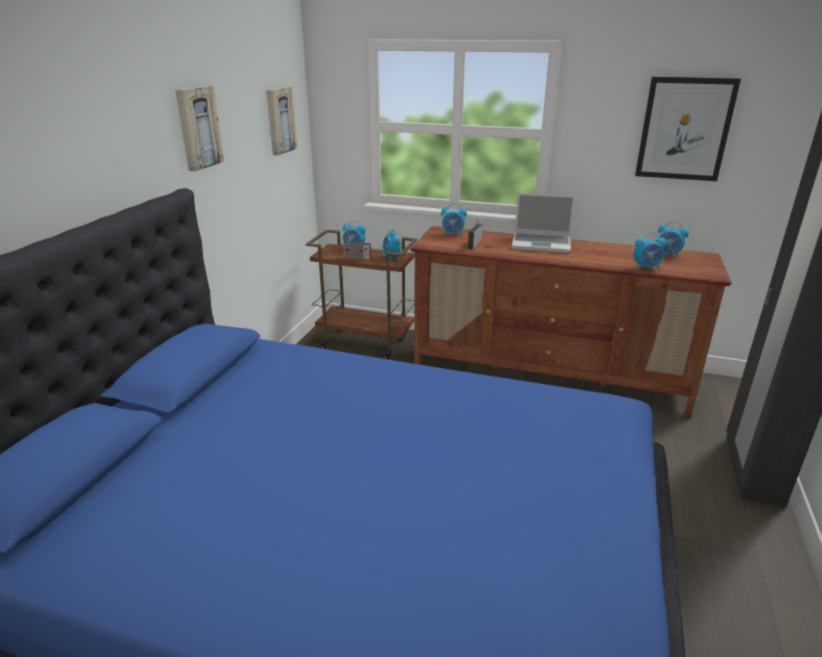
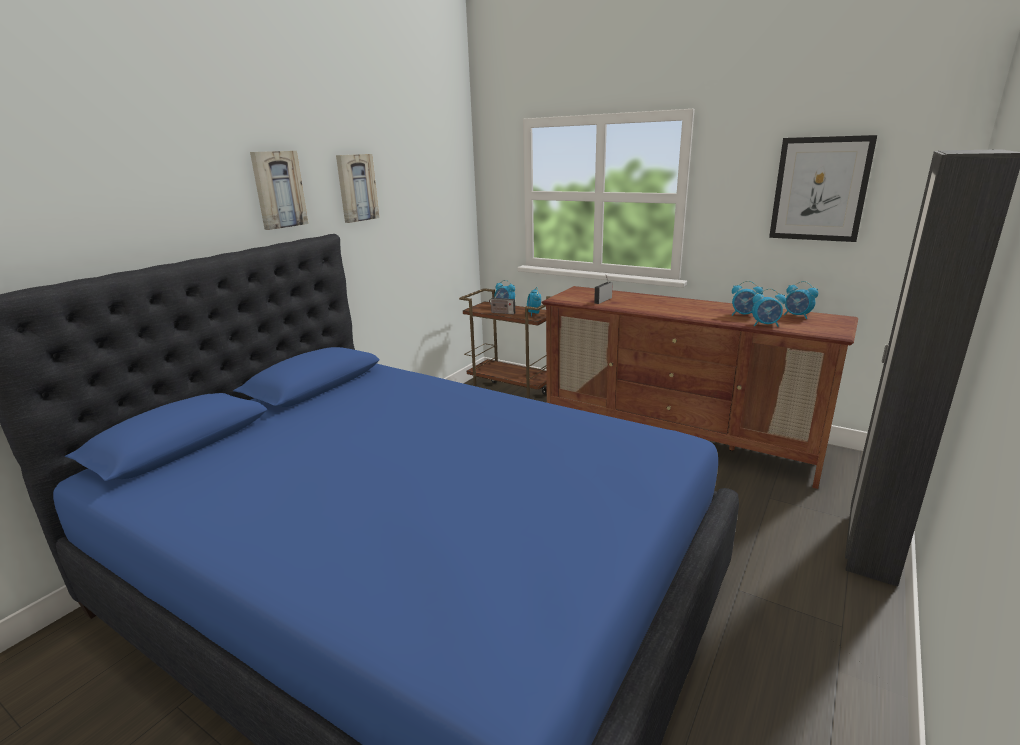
camera: 15 degrees right, 5 degrees down
(279, 120) = (442, 189): picture -> picture (278, 189)
(453, 234) = (588, 292): alarm clock -> alarm clock (744, 315)
(542, 244) = (669, 302): laptop -> none

